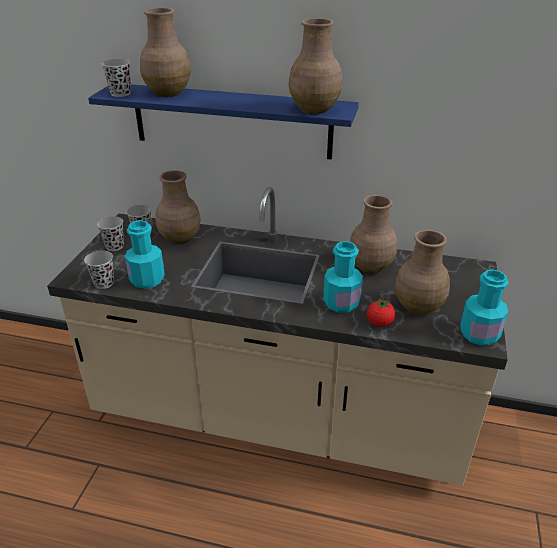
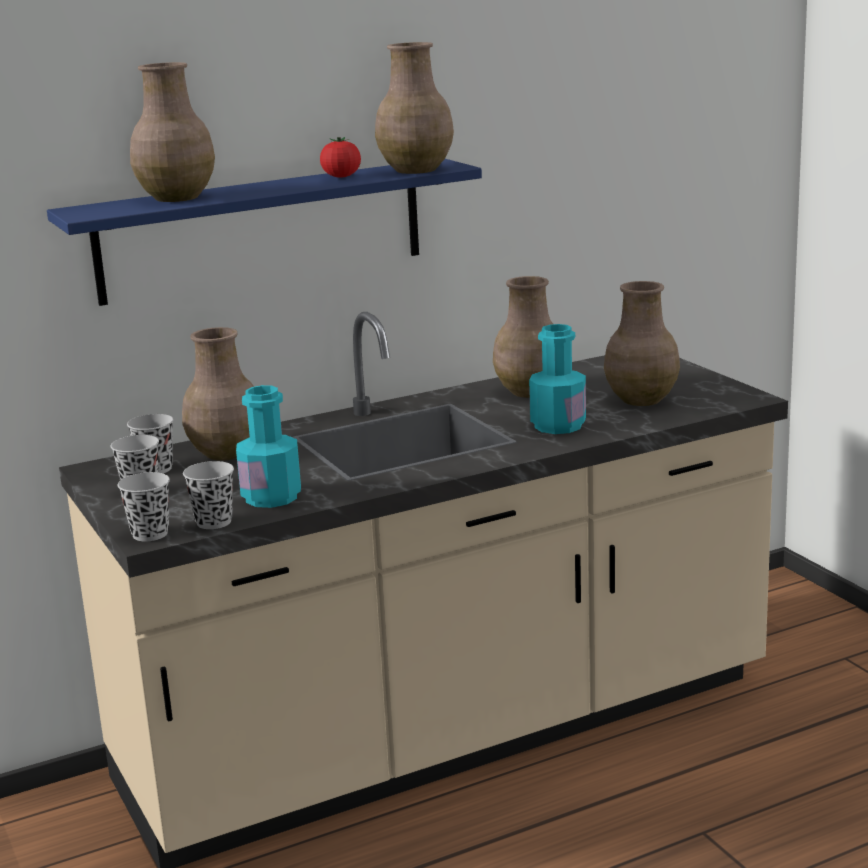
camera: 40 degrees left, 15 degrees down
(121, 94) = (108, 211): black cup -> black cup (150, 534)
(379, 323) = (628, 423): tomato -> tomato (341, 177)
(479, 334) = (734, 395): turquoise bottle -> none

